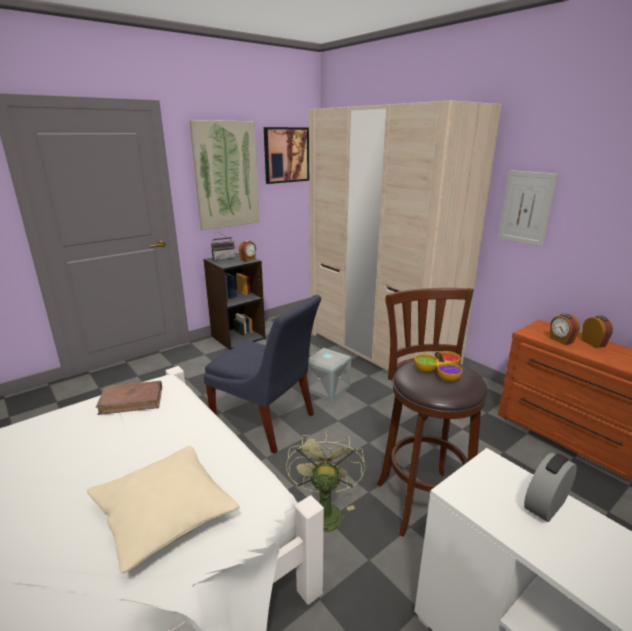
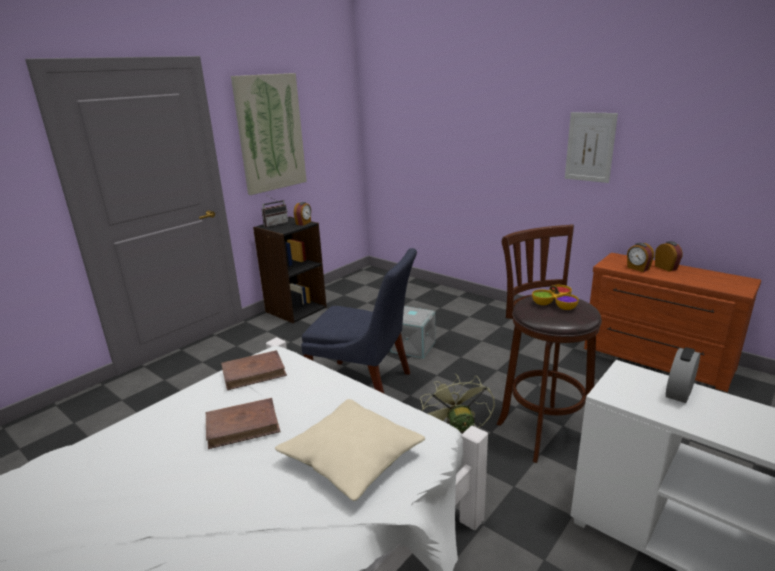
camera: 10 degrees left, 0 degrees up
(86, 456) = (243, 426): none -> brown book
(286, 155) = (327, 107): picture -> none
(379, 350) = (450, 304): beige wardrobe -> none

